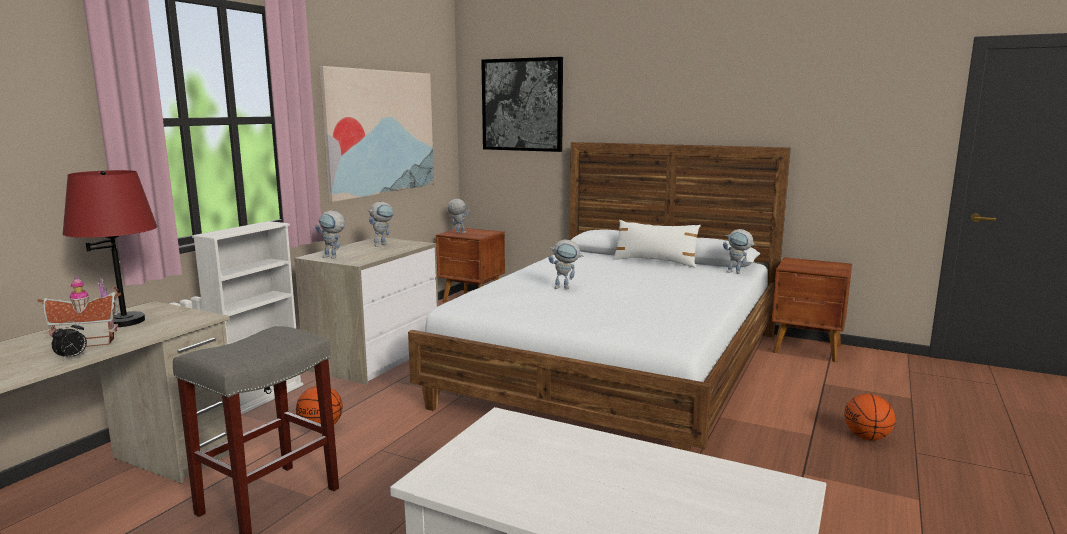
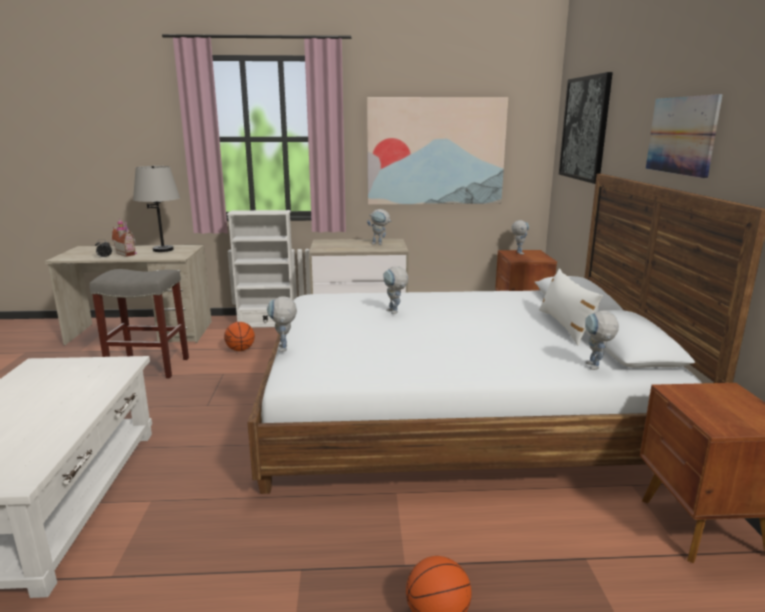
camera: 60 degrees right, 5 degrees up
(125, 321) = (163, 250): red table lamp -> grey table lamp
(334, 257) = (325, 244): toy robot -> toy robot (284, 350)
(678, 107) = (681, 135): none -> picture

